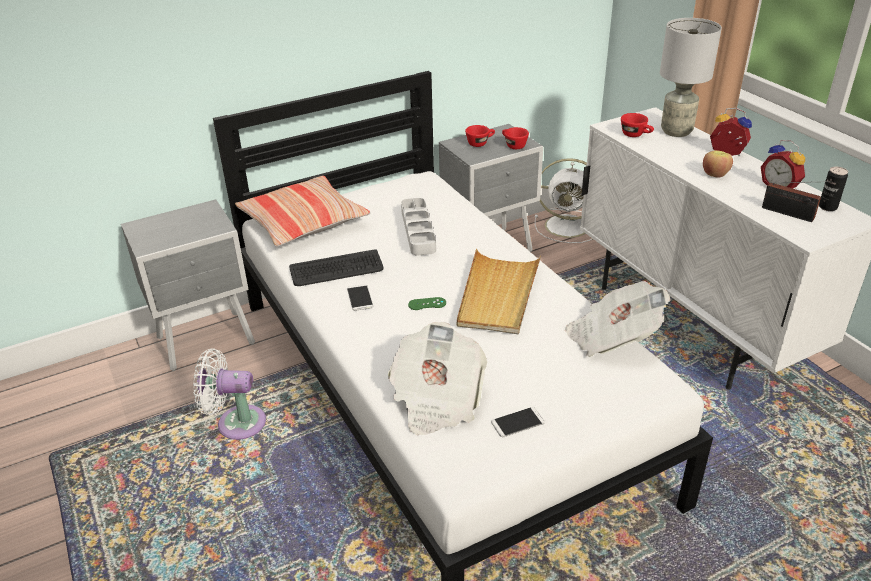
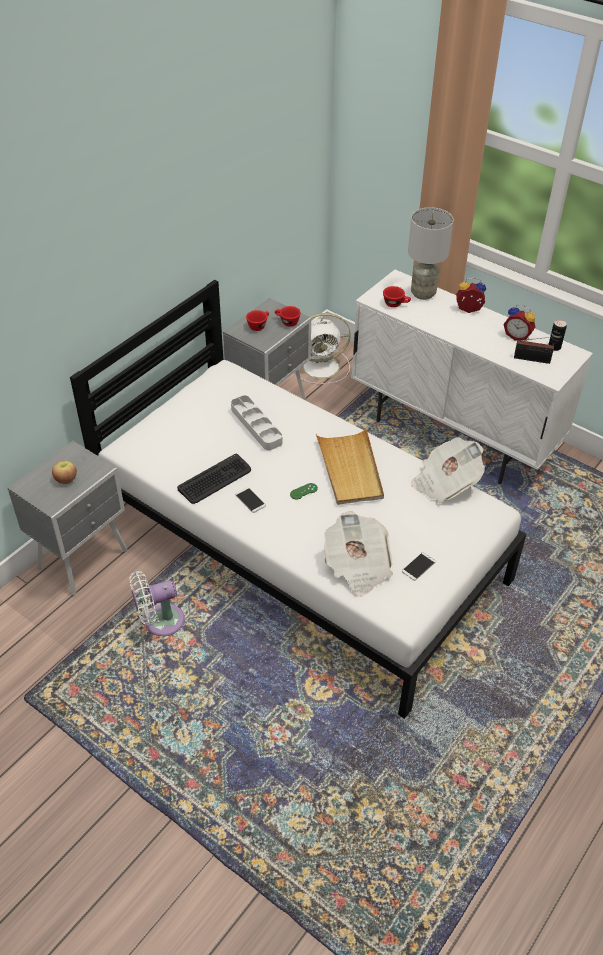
camera: 25 degrees left, 10 degrees up
(303, 222) = (155, 440): pillow -> none
(715, 174) = (470, 333): apple -> apple (66, 479)

